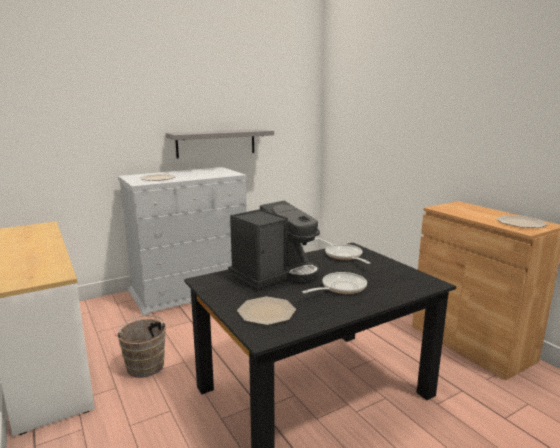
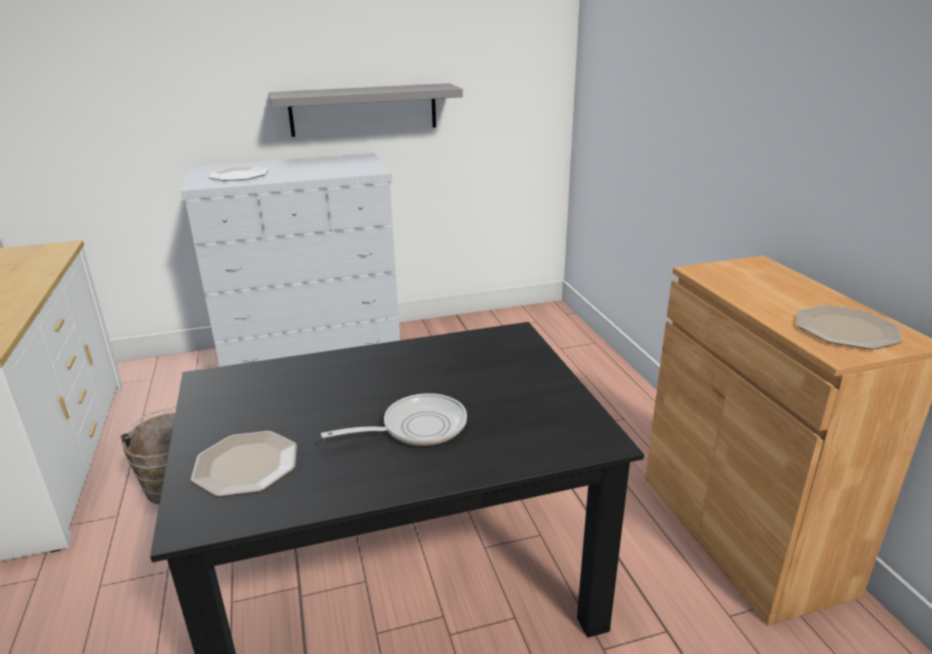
camera: 15 degrees right, 10 degrees up
(275, 274) = (333, 379): coffee machine -> none
(345, 256) = (486, 354): frying pan -> none

